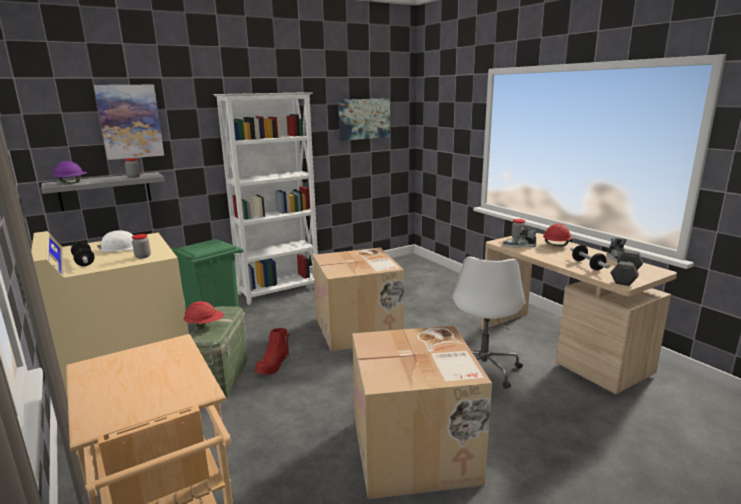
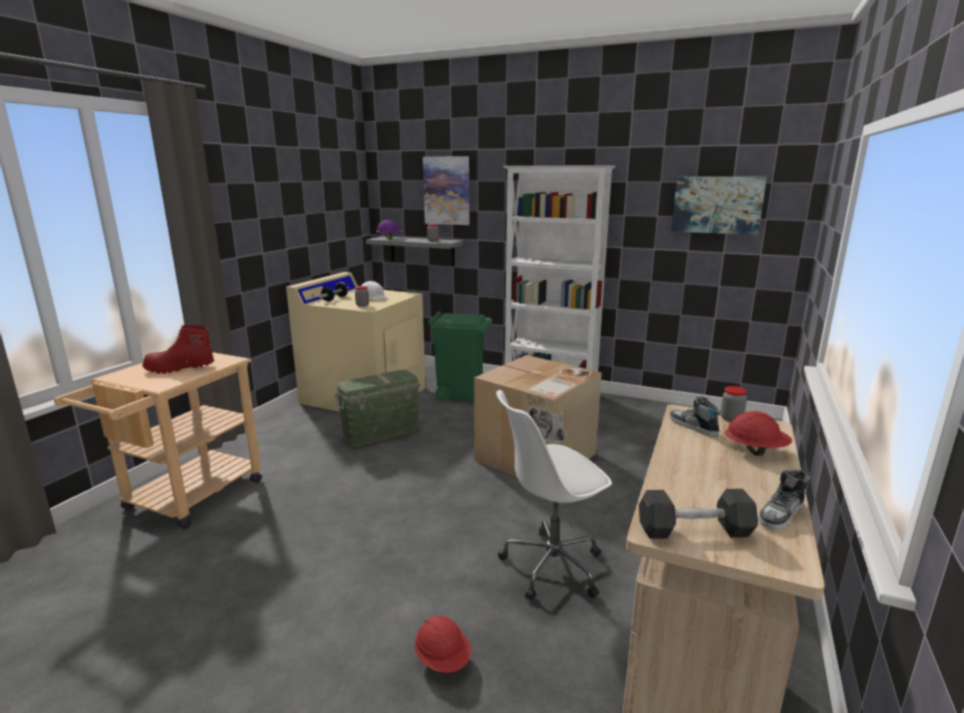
camera: 55 degrees right, 0 degrees up
(205, 325) = (369, 378): red hard hat -> red hard hat (443, 659)
(273, 365) = (420, 444): red boot -> red boot (179, 369)
(416, 451) = (350, 568): cardboard box -> none
(587, 265) = (695, 489): dumbbell -> none

